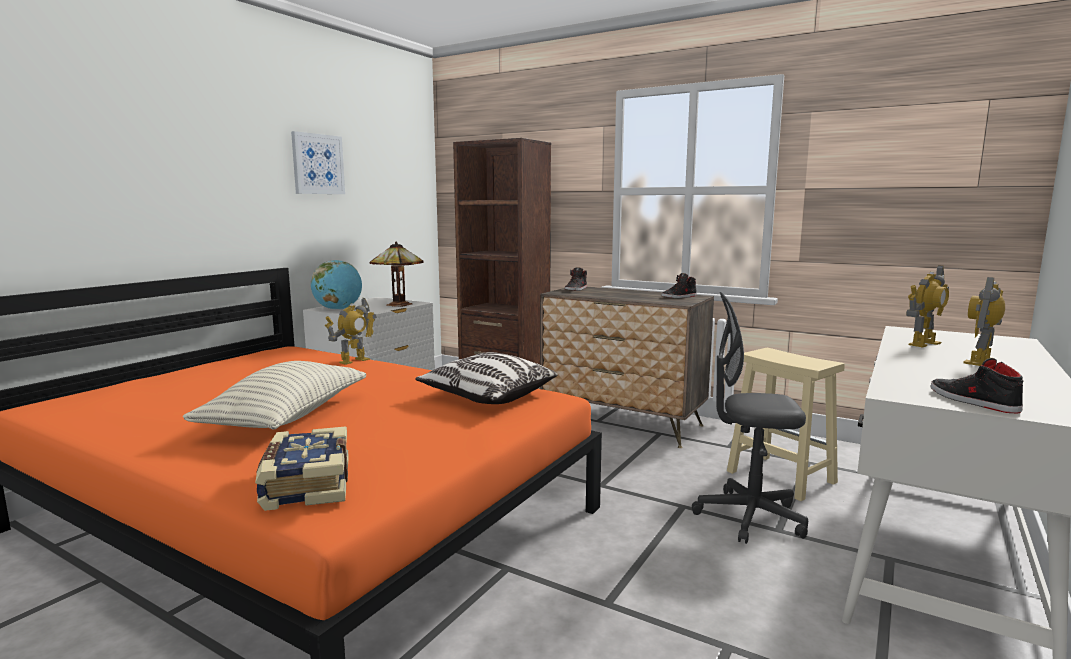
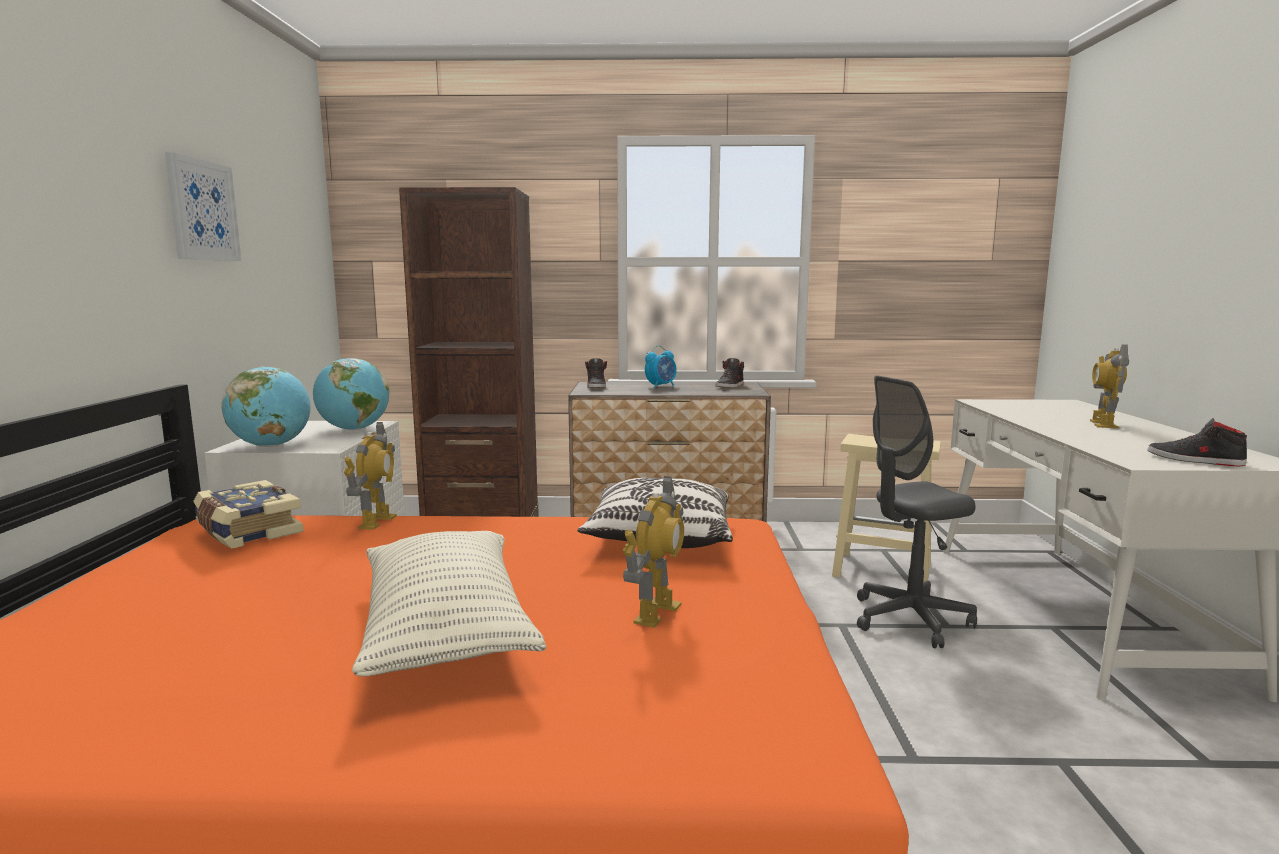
camera: 30 degrees left, 0 degrees up
(305, 485) = (690, 724): book -> book (247, 531)
(397, 305) = (354, 429): table lamp -> globe
(624, 293) = (661, 386): none -> alarm clock
(923, 344) = (1026, 413): toy robot -> toy robot (656, 613)

